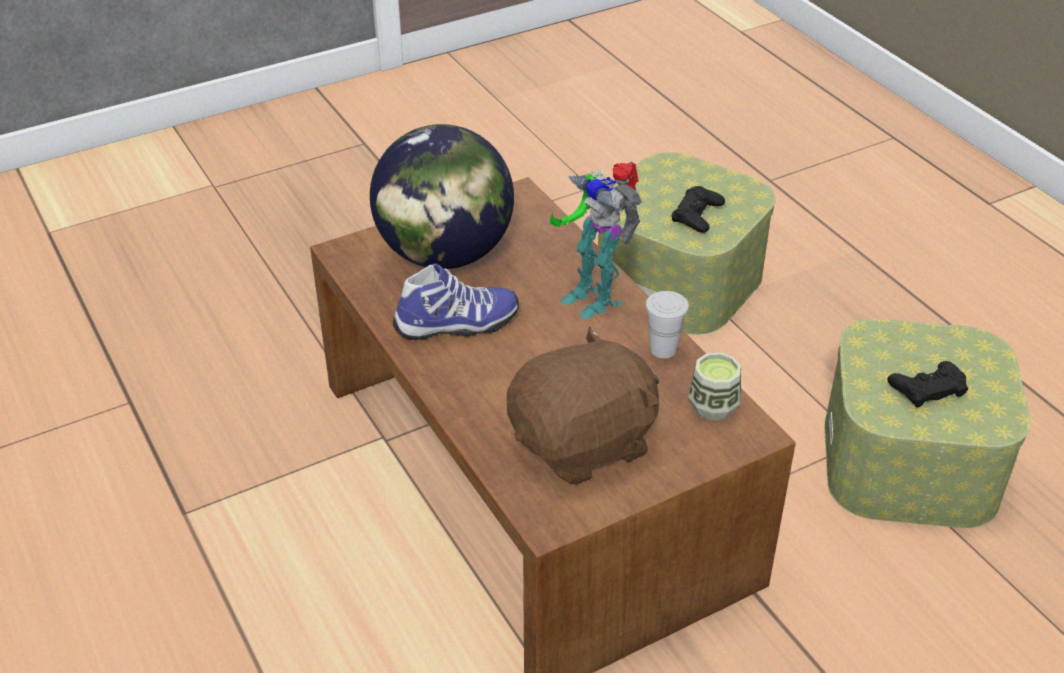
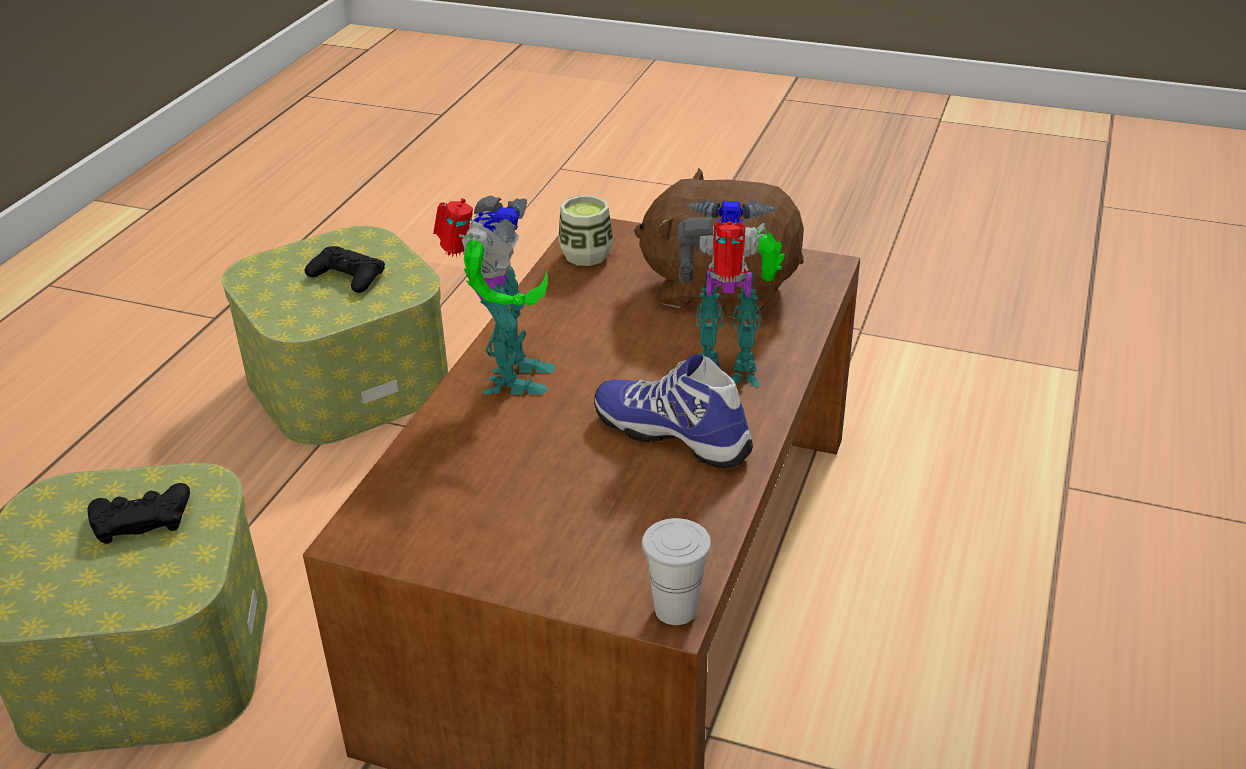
camera: 130 degrees left, 5 degrees down
(444, 255) = (566, 518): globe -> none
(482, 381) = (729, 374): none -> toy robot
(663, 349) = (543, 306): white cup -> white cup (675, 609)

